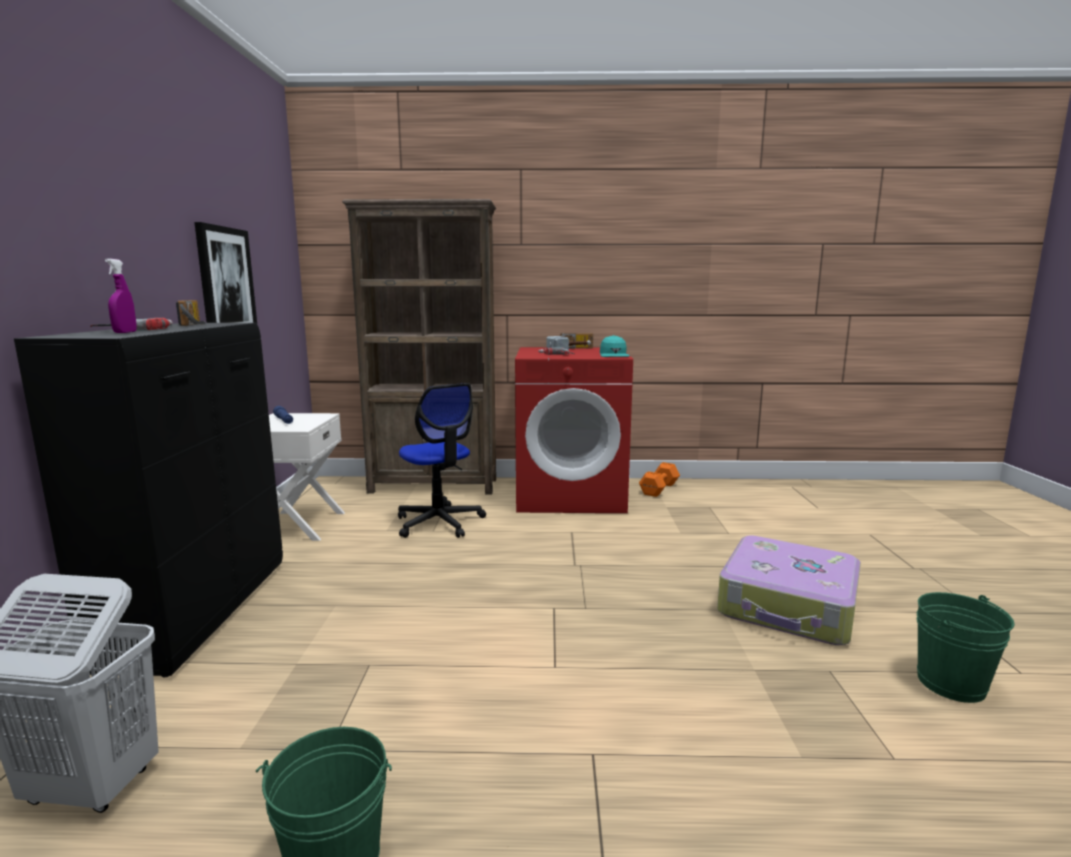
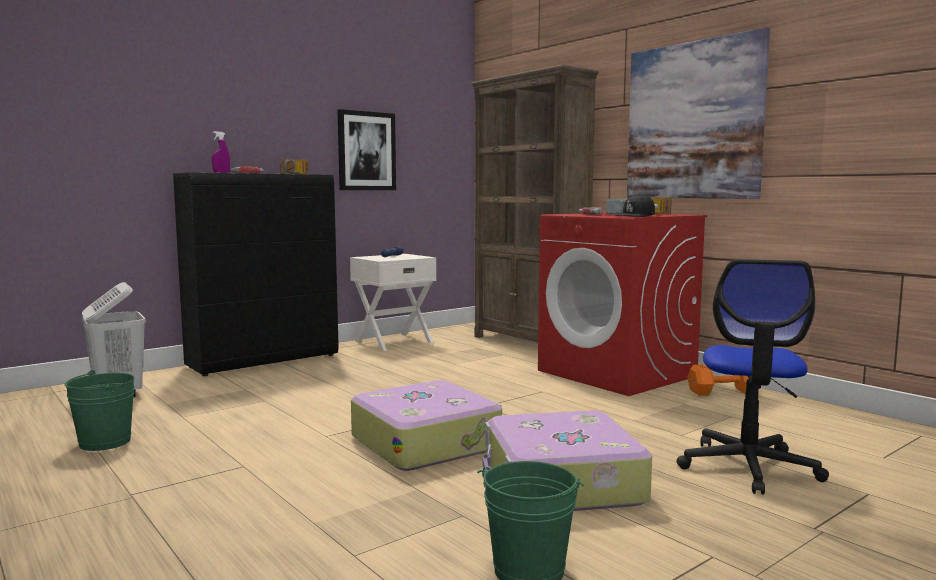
camera: 50 degrees right, 5 degrees down
(439, 523) = (470, 361): office chair -> office chair (748, 467)
(599, 265) = (693, 121): none -> picture
(613, 355) = (636, 216): turquoise cap -> black cap
(638, 622) = (426, 442): none -> suitcase

